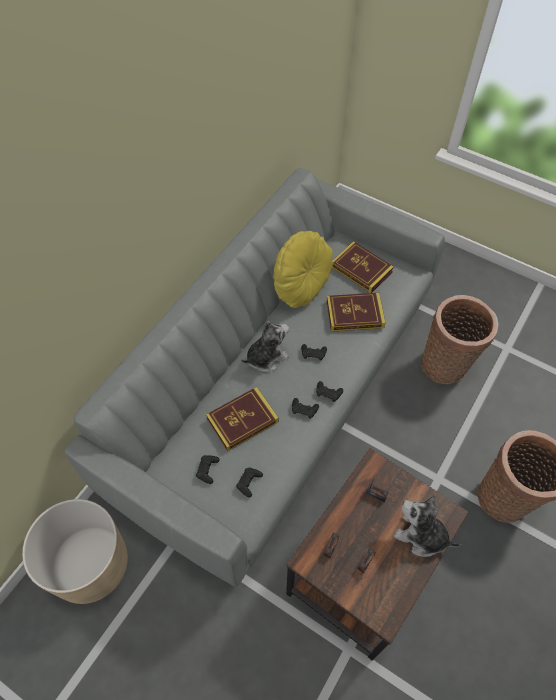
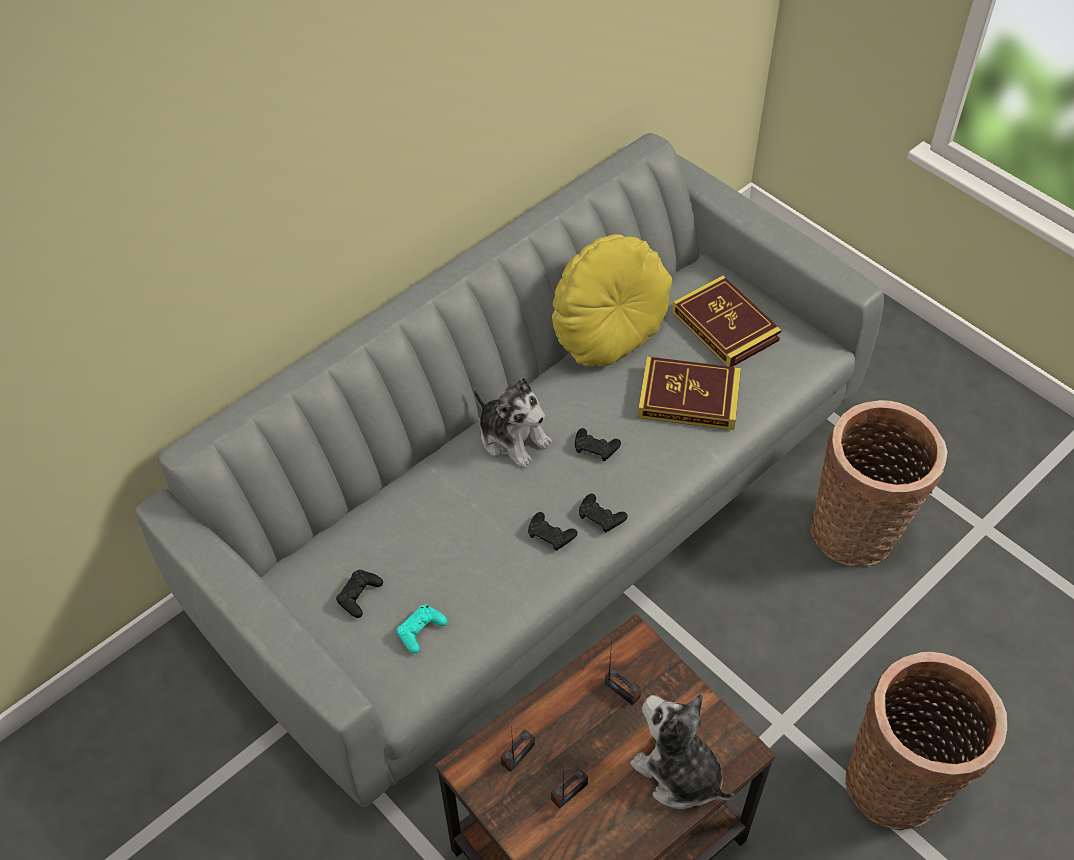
camera: 15 degrees right, 5 degrees down
(90, 565) = (144, 724): beige planter -> none
(242, 420) = (441, 530): book -> none
(249, 482) = (421, 630): black game controller -> turquoise game controller
(266, 357) = (513, 438): plush toy -> plush toy turned 60 degrees clockwise

